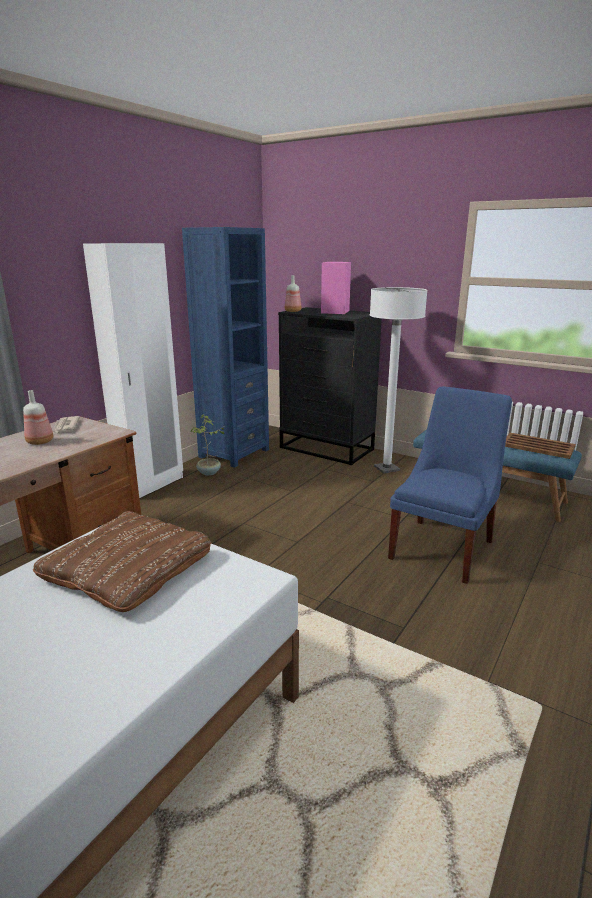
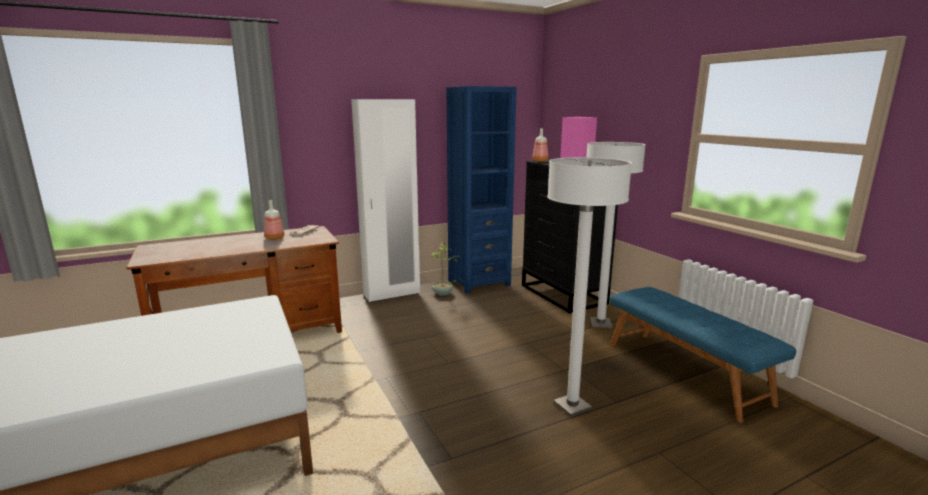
camera: 30 degrees right, 5 degrees down
(127, 568) = (219, 327): brown pillow -> none
(444, 547) = (572, 406): blue chair -> white floor lamp
(537, 446) = (736, 328): brown tray -> none

